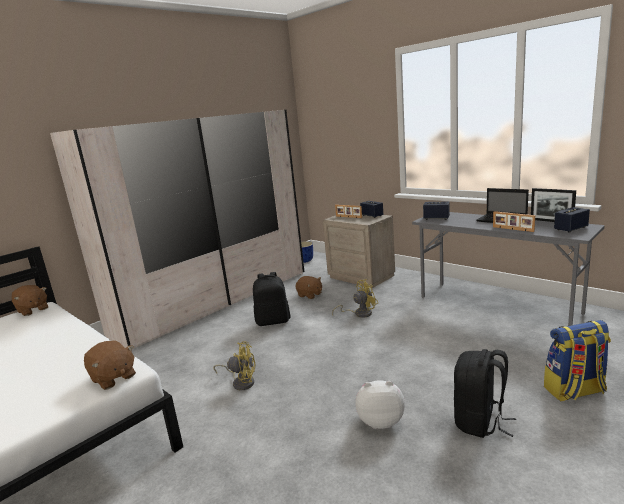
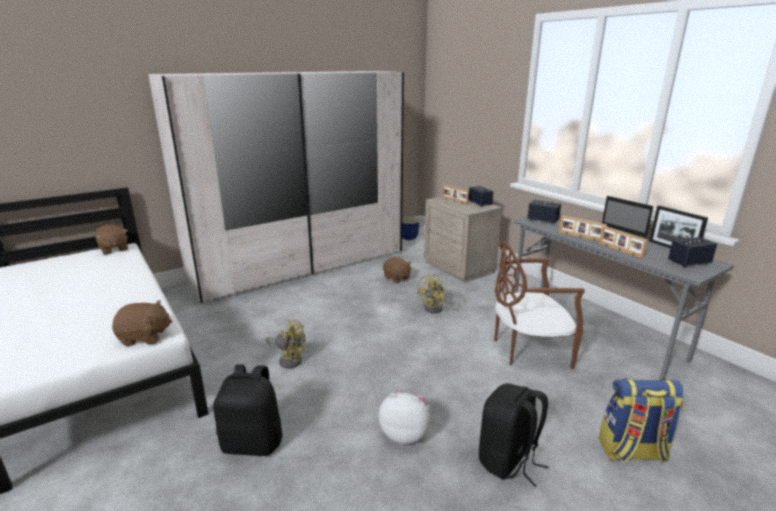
camera: 10 degrees right, 5 degrees up
(113, 378) = (145, 337): brown plush toy -> brown plush toy turned 60 degrees counterclockwise
(273, 321) = (347, 300): black backpack -> black backpack (253, 443)
(359, 313) = (438, 309): yellow fan -> yellow fan turned 150 degrees clockwise
(452, 331) = (528, 350): none -> brown chair
(475, 225) = (580, 237): none -> picture frame

